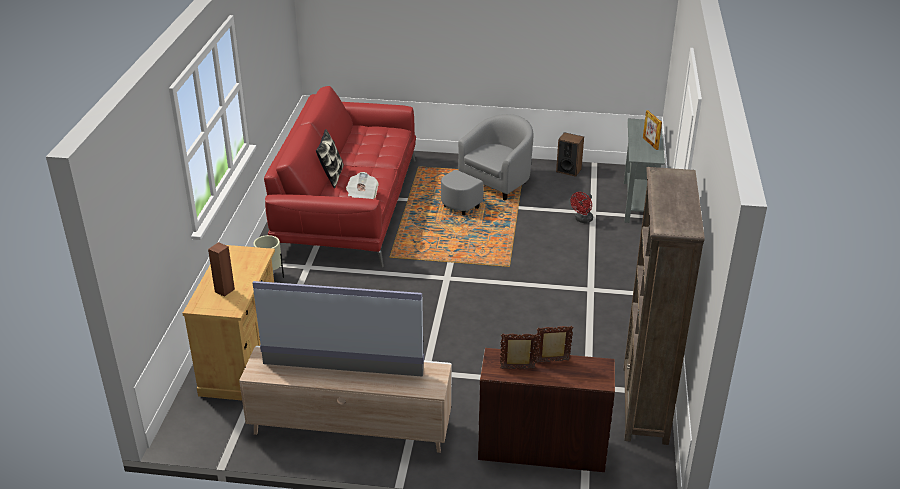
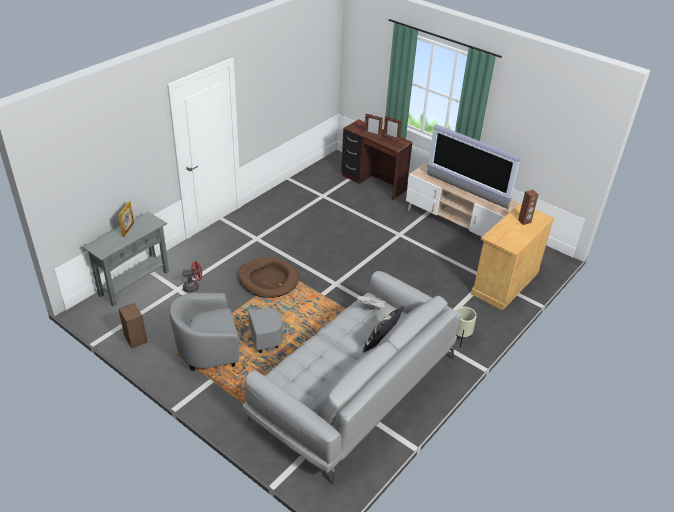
camera: 150 degrees left, 5 degrees up
(348, 205) = (354, 389): red sofa -> grey sofa
(521, 253) = (268, 280): none -> brown dog bed
(645, 404) = (306, 179): brown bookcase -> none

